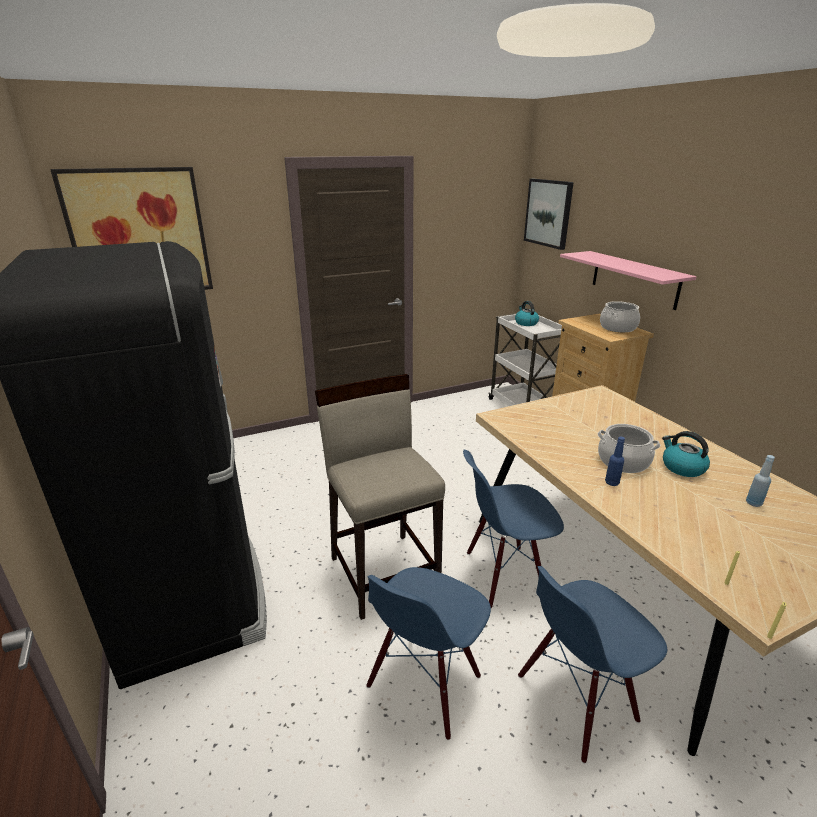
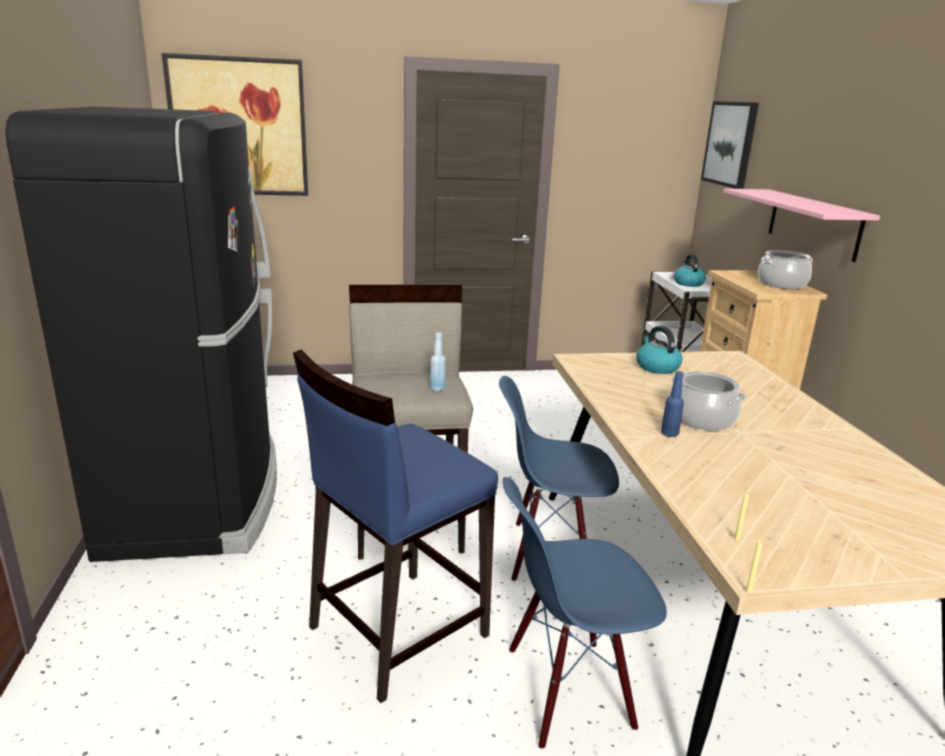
camera: 15 degrees right, 5 degrees down
(425, 683) = (396, 631): blue chair -> blue stool
(682, 467) = (778, 436): kettle -> kettle (656, 367)
(753, 503) = (848, 481): blue bottle -> blue bottle (437, 389)

